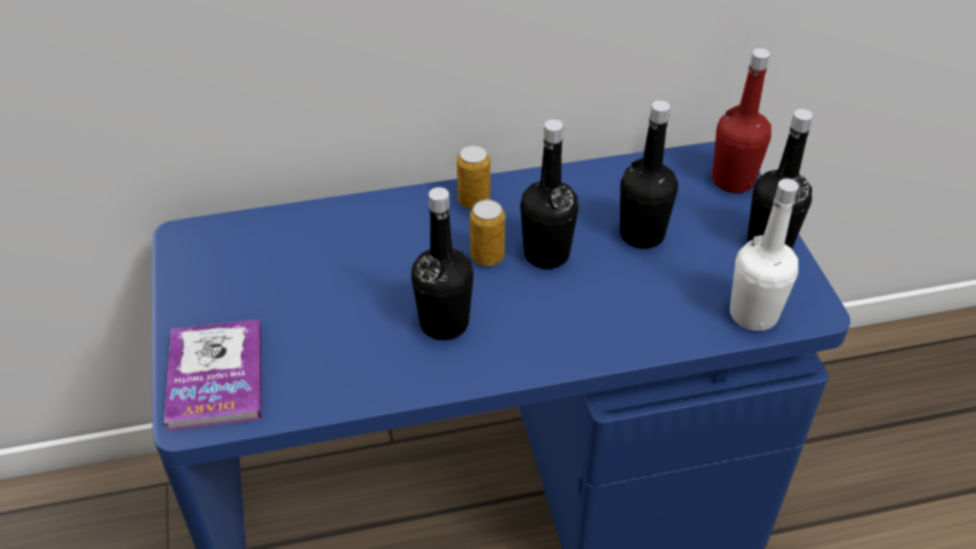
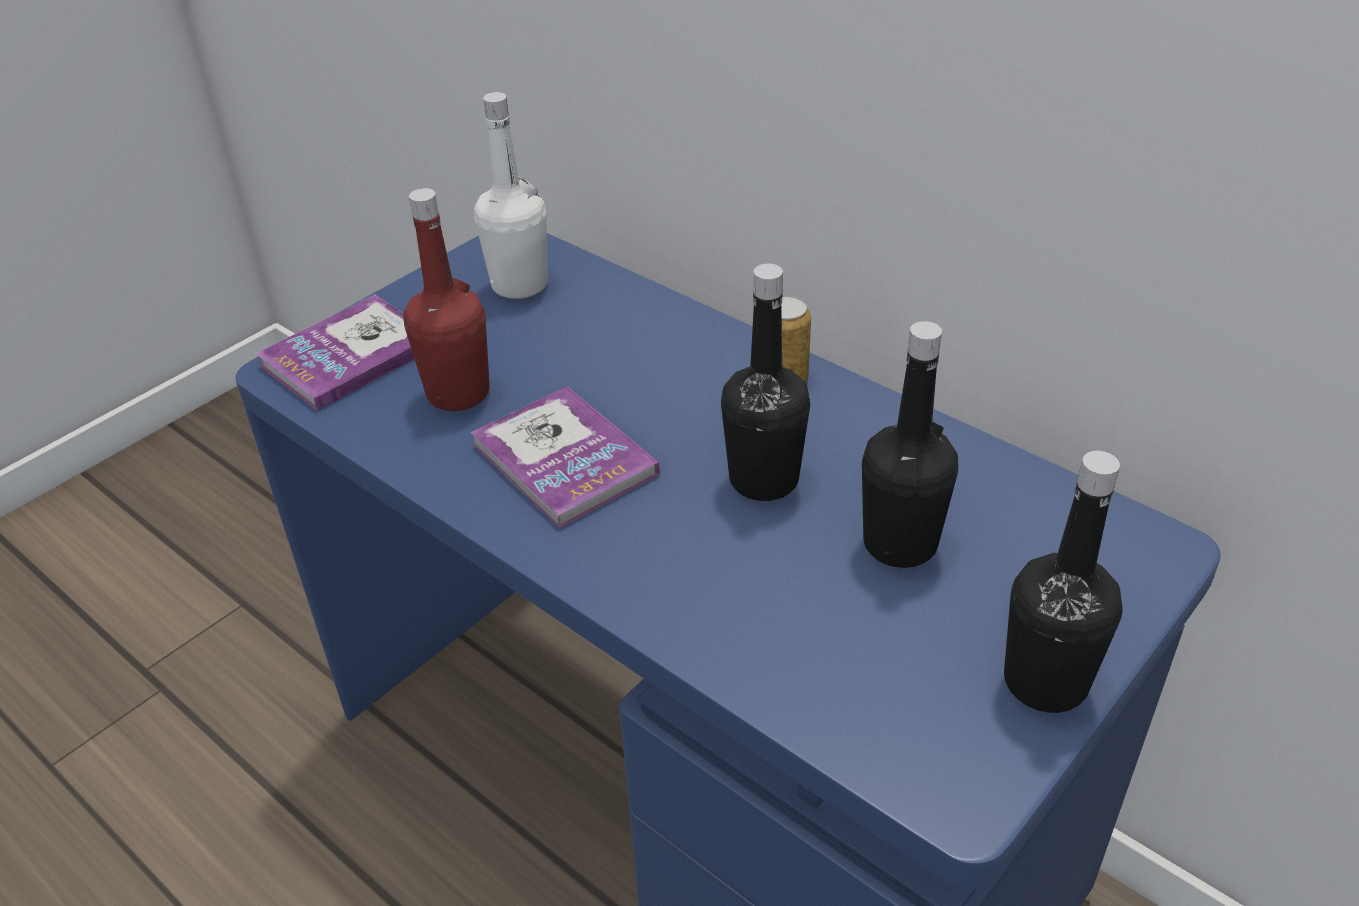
camera: 55 degrees right, 5 degrees down
(444, 323) = (564, 459): black bottle -> book
(487, 257) = (704, 437): can -> none
(733, 180) = (1129, 581): red bottle -> red bottle (458, 393)
(753, 314) = (874, 731): white bottle -> white bottle (519, 285)

